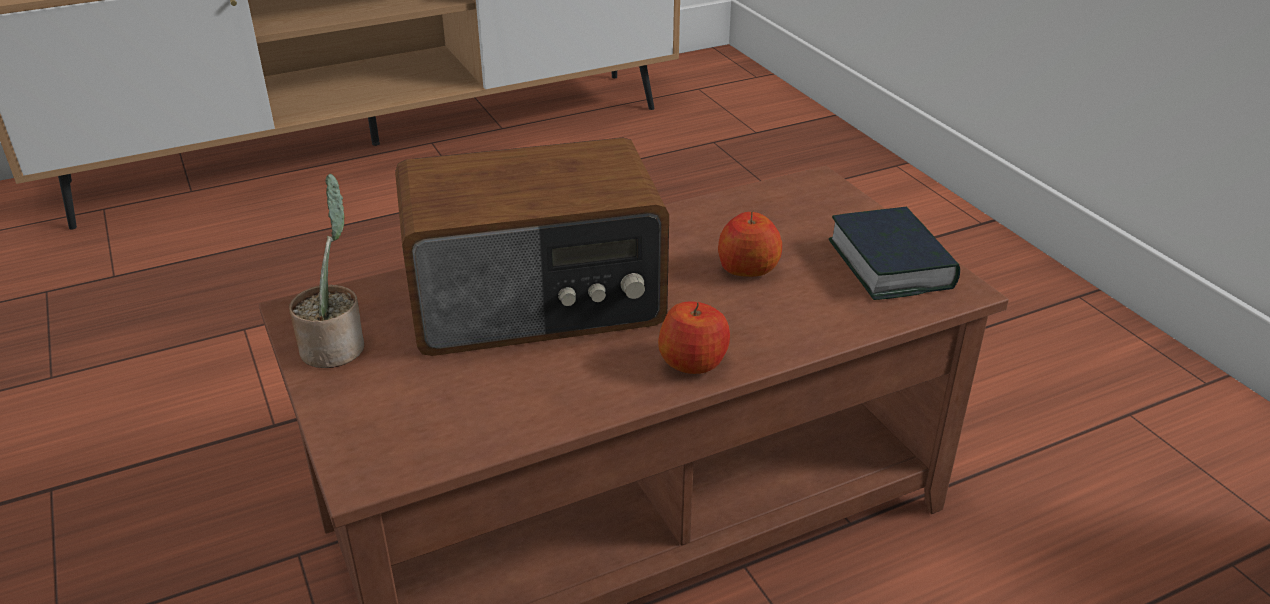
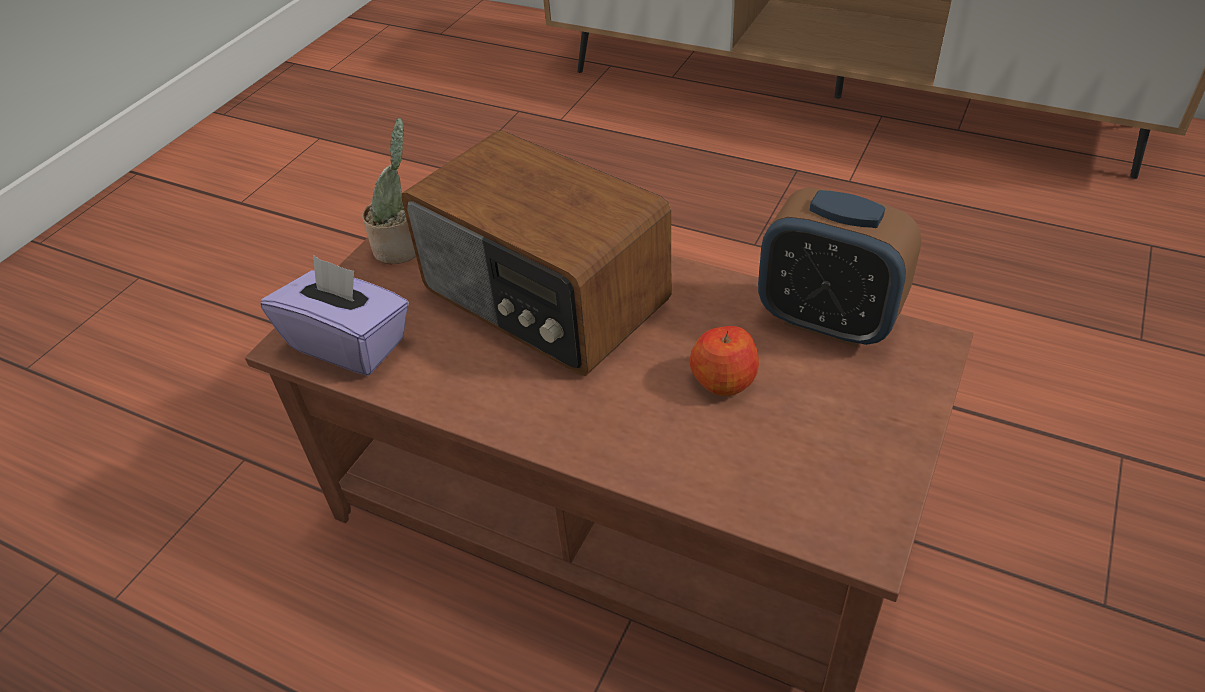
camera: 55 degrees right, 10 degrees up
(426, 433) = (349, 343): none -> purple tissue box
(693, 361) = (554, 423): apple -> none
(745, 202) = (827, 320): none -> alarm clock
(890, 264) = (847, 469): book -> none

